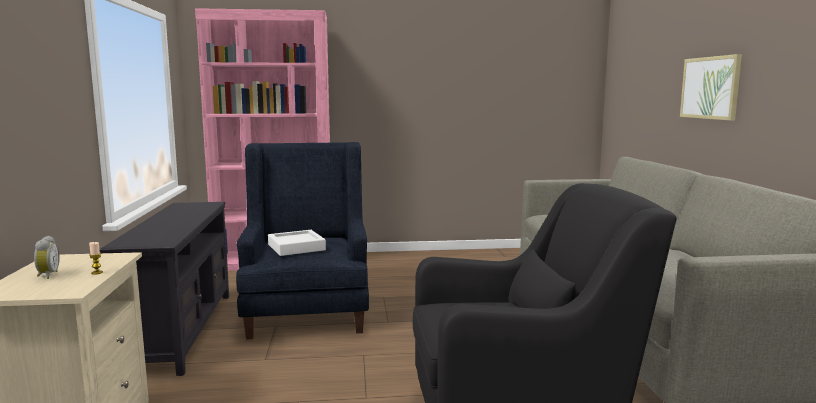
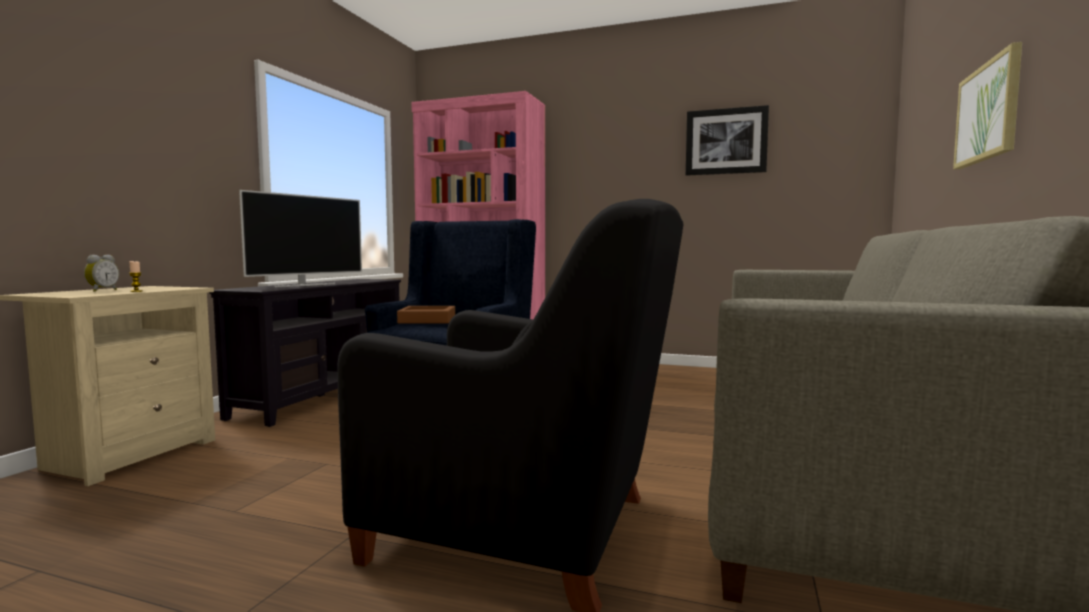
camera: 25 degrees right, 5 degrees down
(172, 226) = (305, 285): none -> television
(296, 247) = (427, 320): white tray -> brown tray
(487, 63) = (726, 141): none -> picture

